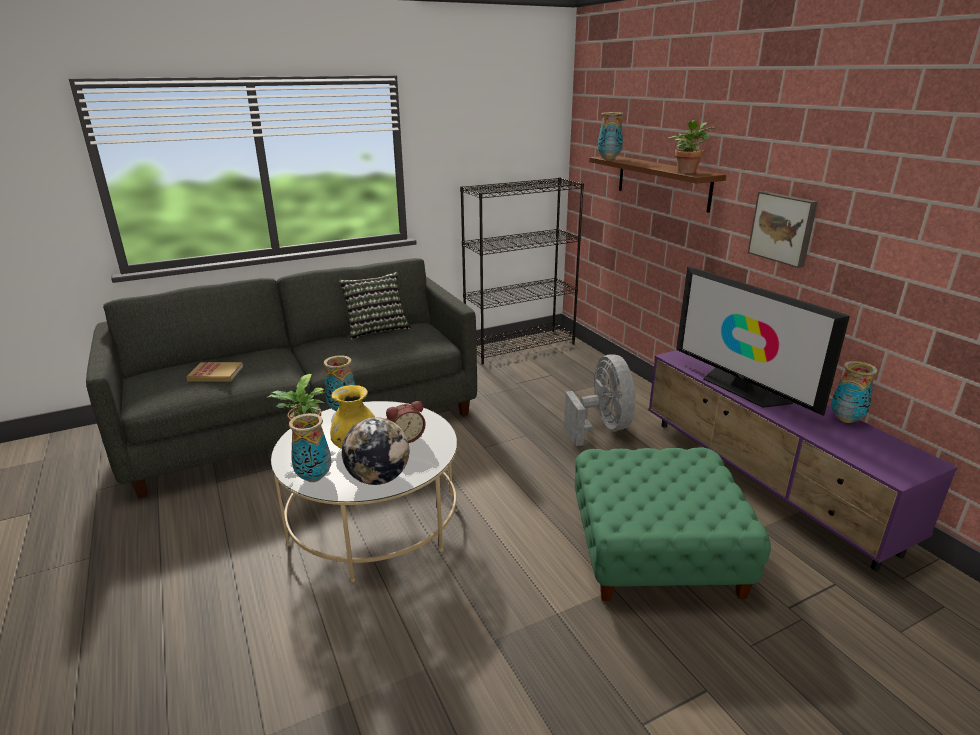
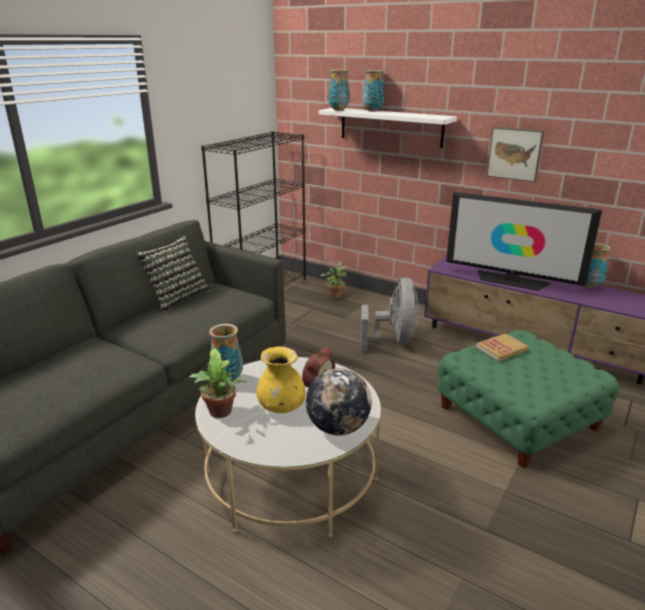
camera: 30 degrees left, 0 degrees up
(215, 374) = (56, 381): book -> book (501, 349)
(313, 478) = (279, 448): vase -> vase (372, 111)
(602, 427) = (394, 340): grey fan -> grey fan turned 45 degrees clockwise
(662, 182) = (390, 127): brown shelf -> white shelf
(687, 172) = (426, 116): potted plant -> potted plant (335, 295)

